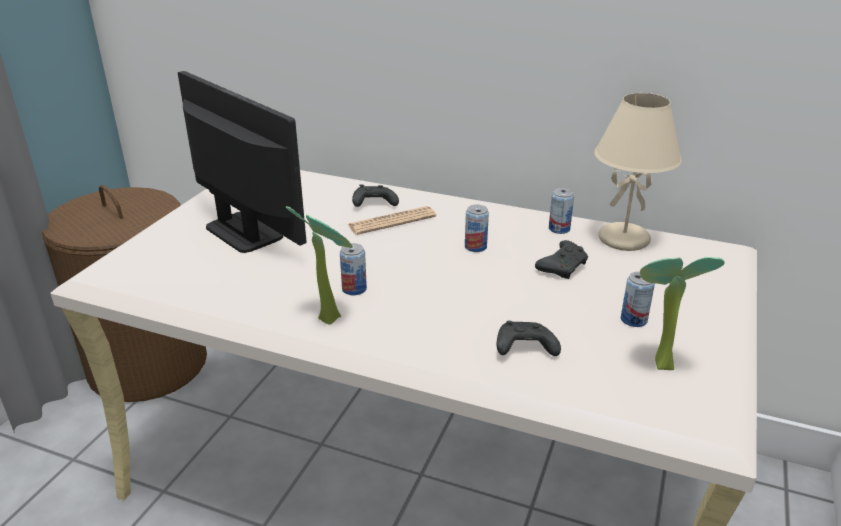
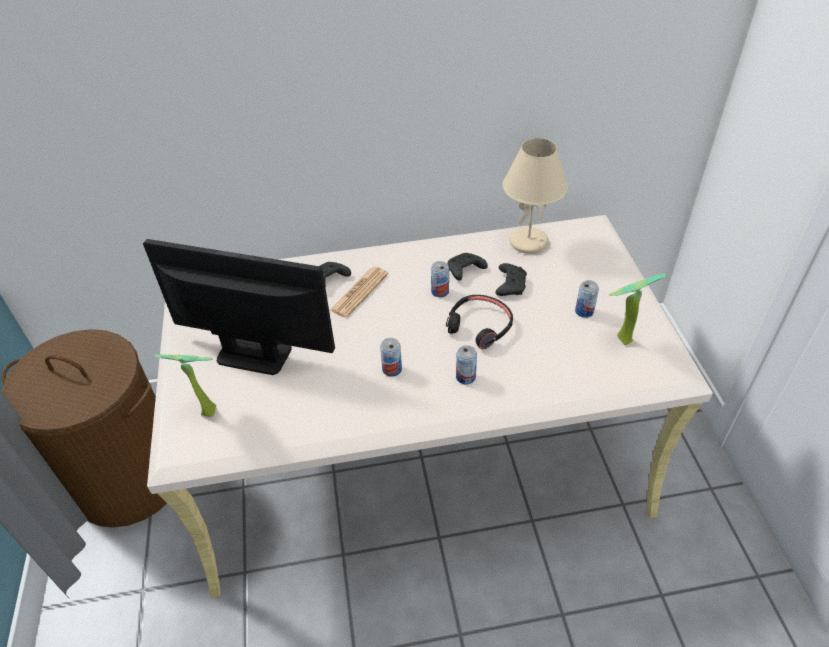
camera: 30 degrees left, 15 degrees up
(329, 316) = (397, 401): potted plant -> potted plant (207, 408)
(488, 288) = (479, 326): none -> black headphones
(523, 348) = (540, 366): black game controller -> black game controller (464, 271)
(559, 229) = (481, 250): can -> can (465, 377)

